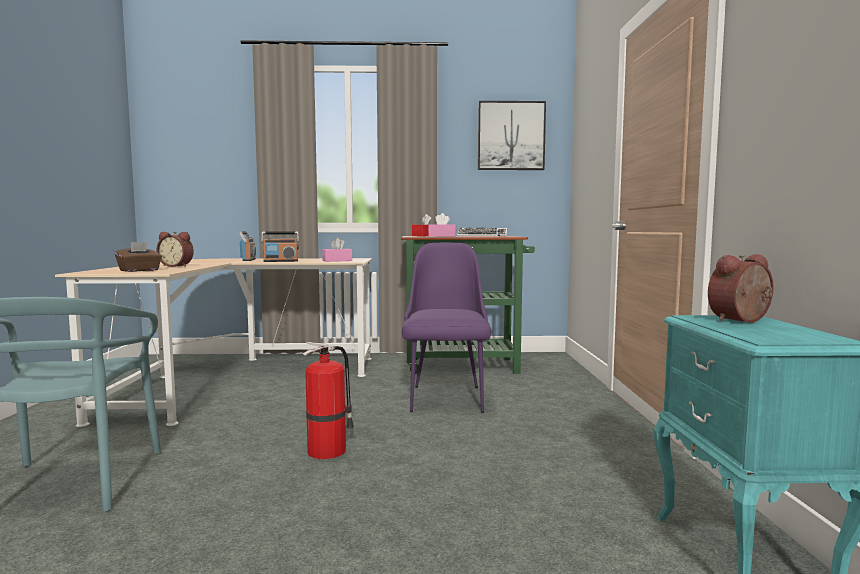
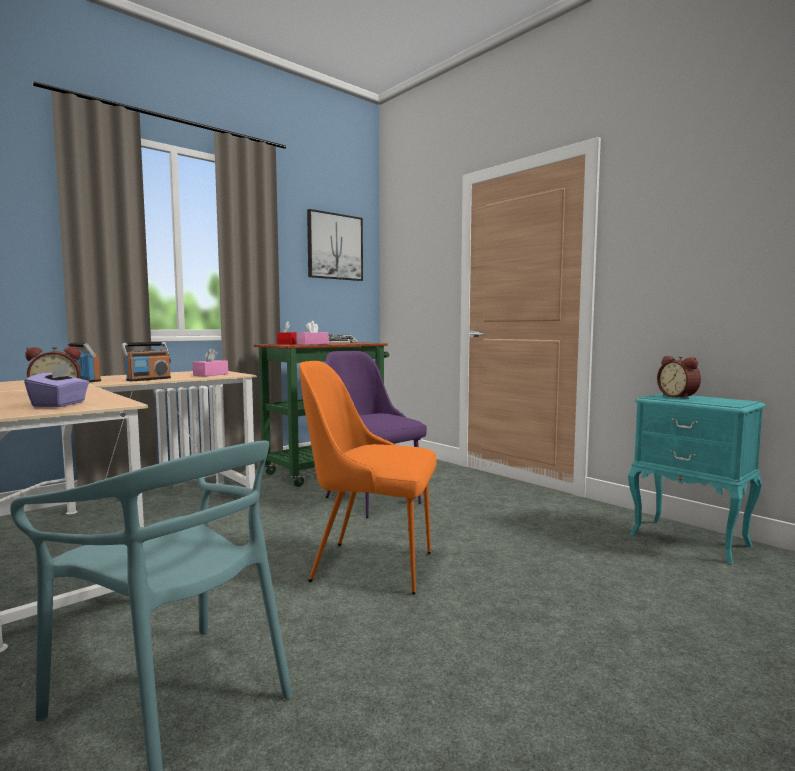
camera: 40 degrees left, 0 degrees up
(139, 270) = (60, 404): brown tissue box -> purple tissue box
(328, 450) = (371, 567): fire extinguisher -> orange chair
(742, 321) = (679, 396): alarm clock -> alarm clock turned 45 degrees counterclockwise

